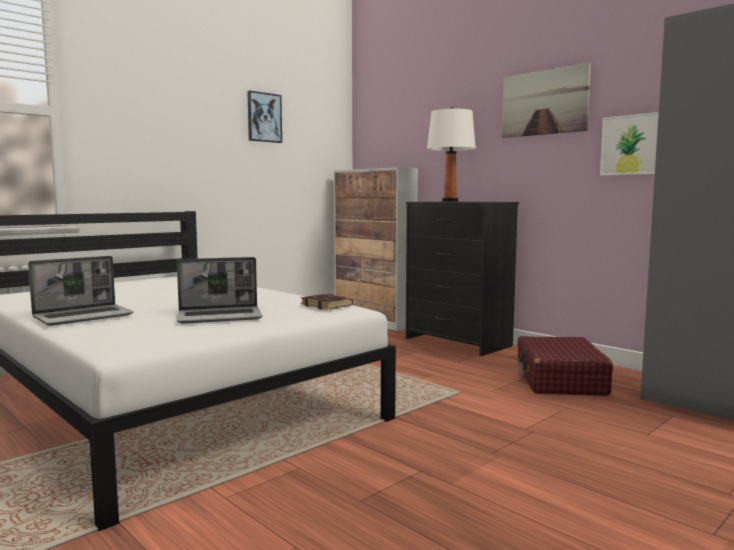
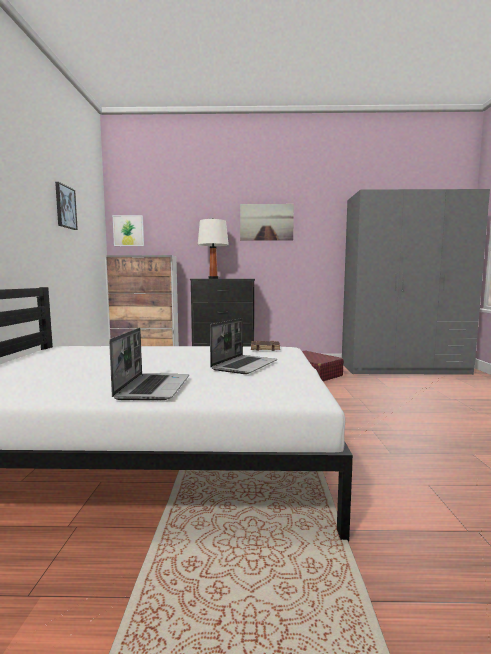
camera: 45 degrees left, 0 degrees up
(631, 145) = (316, 249): picture -> picture (128, 230)

